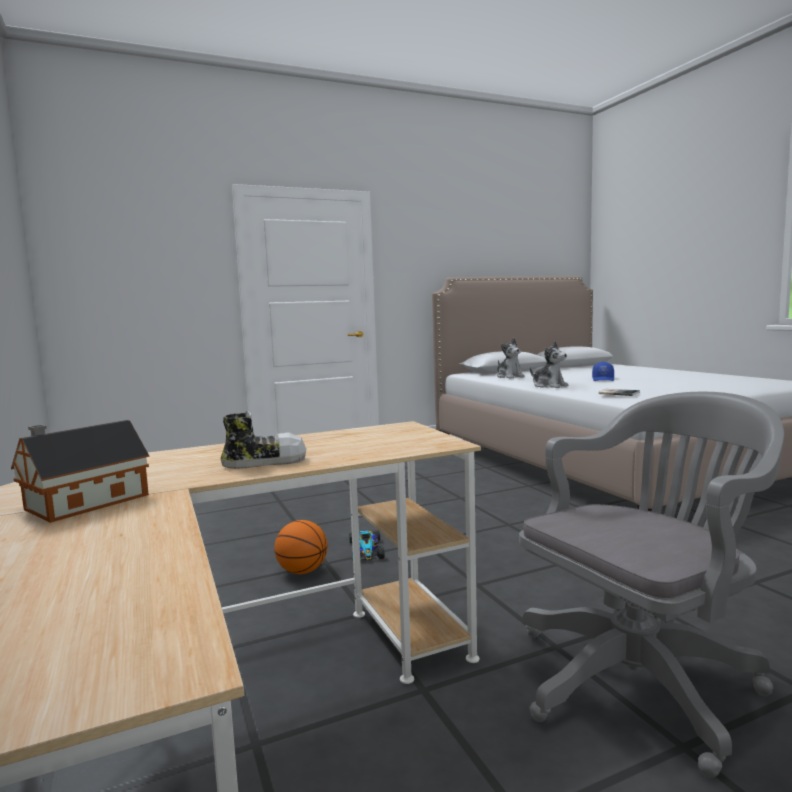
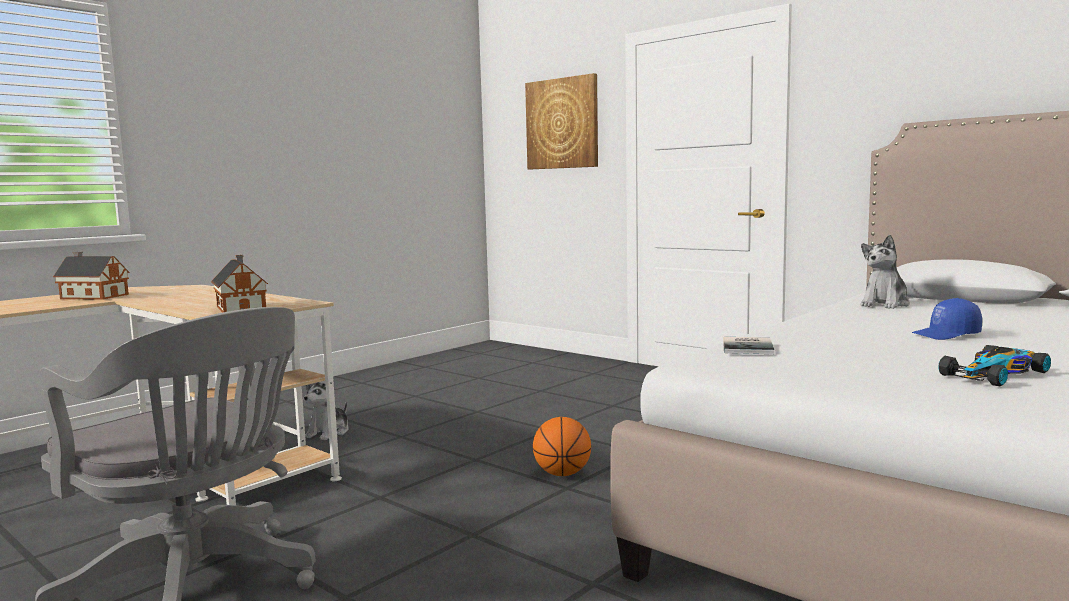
camera: 65 degrees right, 0 degrees up
(160, 256) = (562, 123): none -> picture
(264, 462) = (175, 300): shoe -> none
(302, 571) = (379, 433): basketball -> basketball (562, 474)
(366, 549) = (440, 442): toy car -> toy car (995, 373)
(404, 440) = (241, 308): none -> toy house
(549, 386) = (805, 323): plush toy -> plush toy (328, 433)

